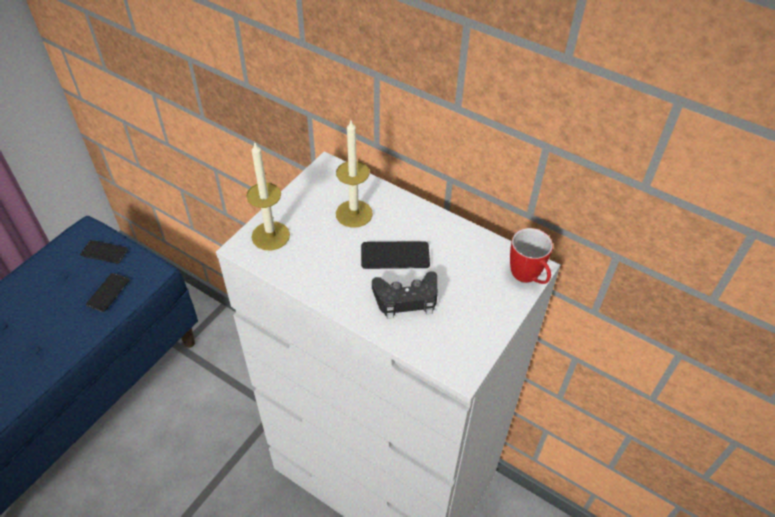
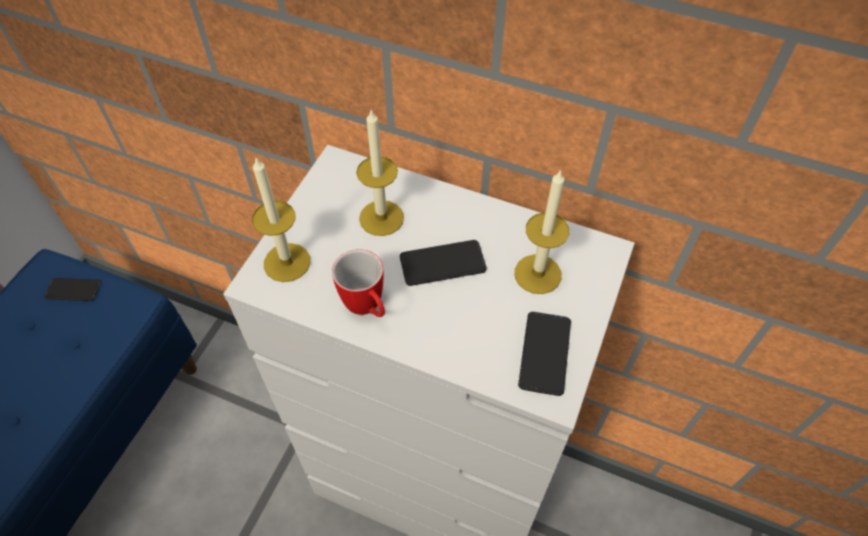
camera: 10 degrees left, 5 degrees up
(108, 292) = (87, 337): phone -> phone (544, 353)
(406, 299) = (469, 316): black game controller -> none
(471, 276) = (537, 274): none -> candle
(528, 279) = (603, 266): mug -> mug (367, 308)

